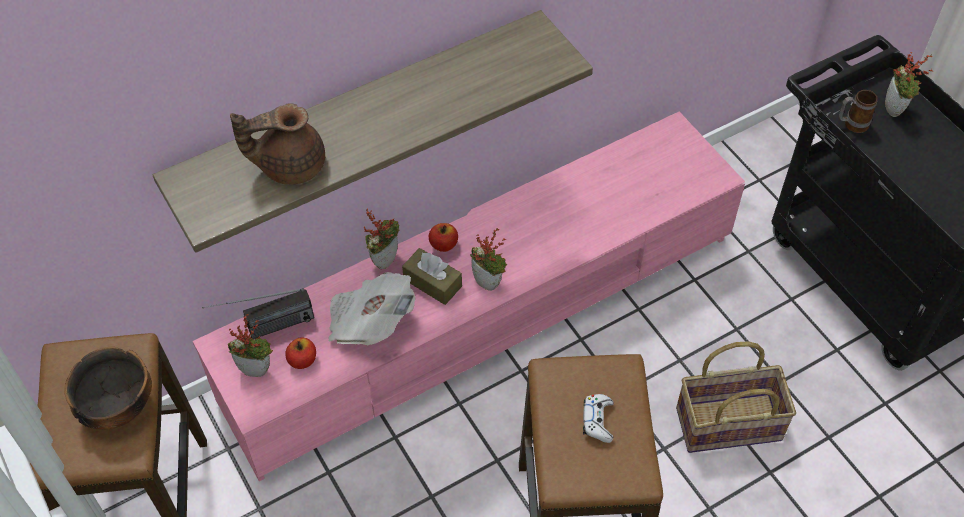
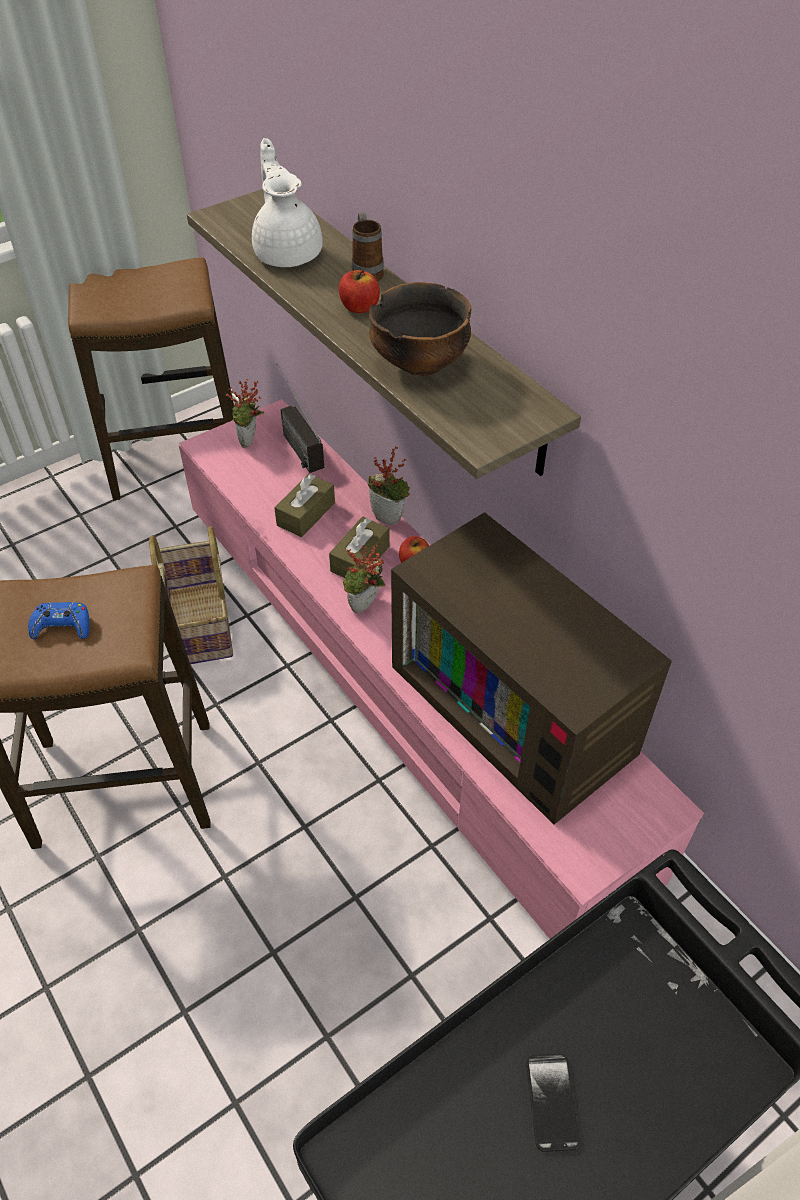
camera: 85 degrees right, 5 degrees down
(117, 406) = (135, 301): bowl -> bowl (420, 364)
(289, 165) = (288, 253): brown teapot -> white teapot
(302, 360) = (259, 471): apple -> apple (359, 307)
(370, 322) = (306, 514): newspaper -> brown tissue box
(593, 193) = (519, 707): none -> television
(597, 421) = (62, 626): white game controller -> blue game controller
(728, 422) = (260, 958): basket -> basket (202, 623)
(851, 125) = (616, 977): mug -> mug (367, 272)
(896, 109) = (677, 1070): potted plant -> none
(919, 160) = (552, 1101): none -> phone

